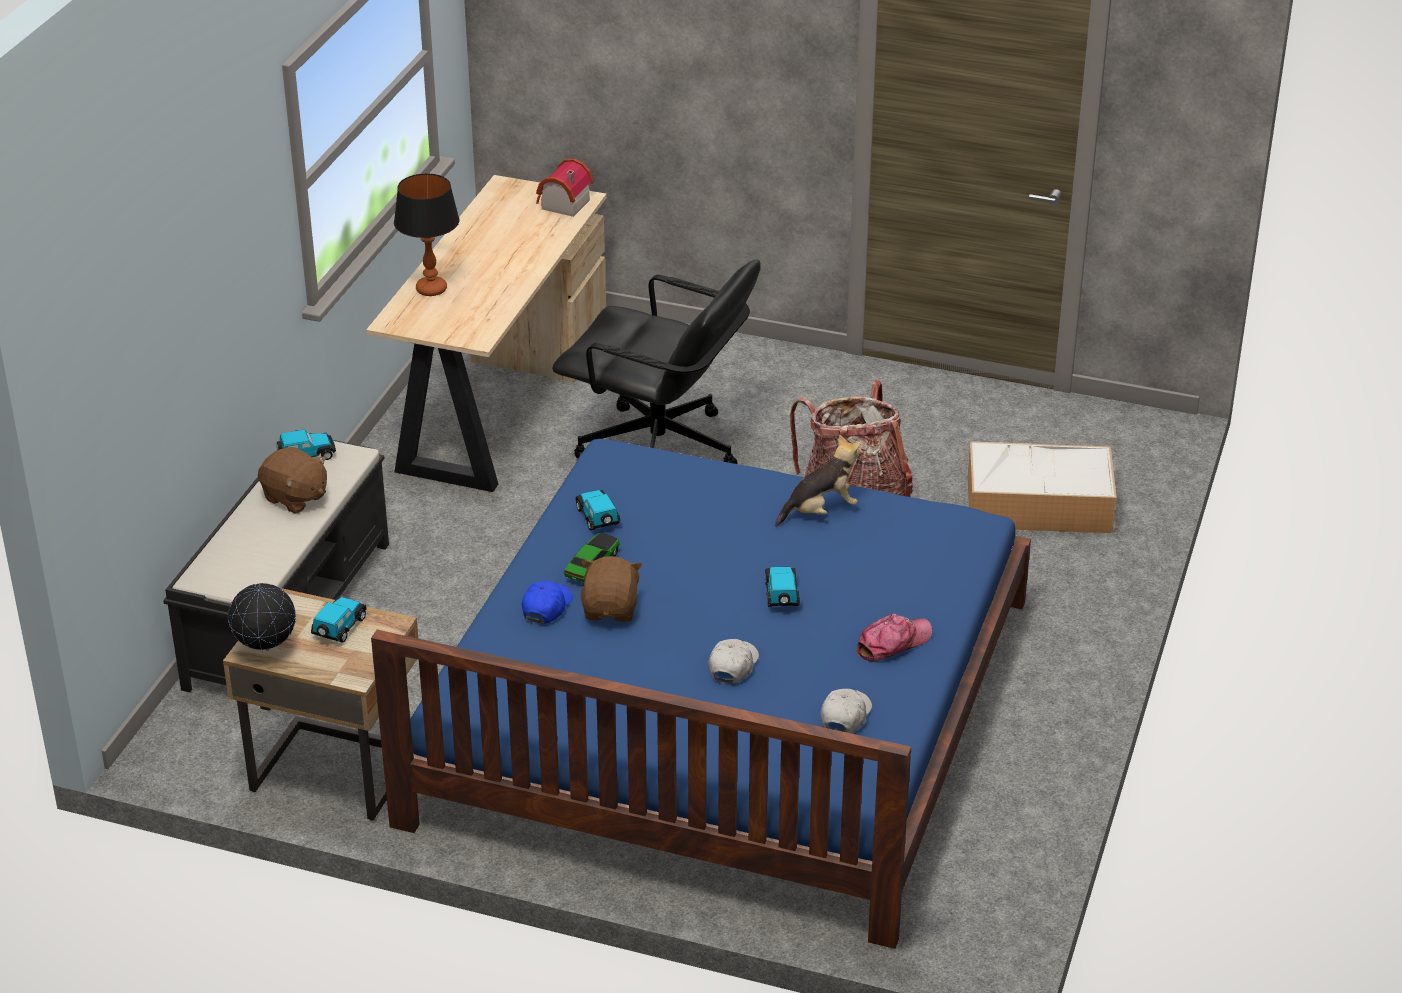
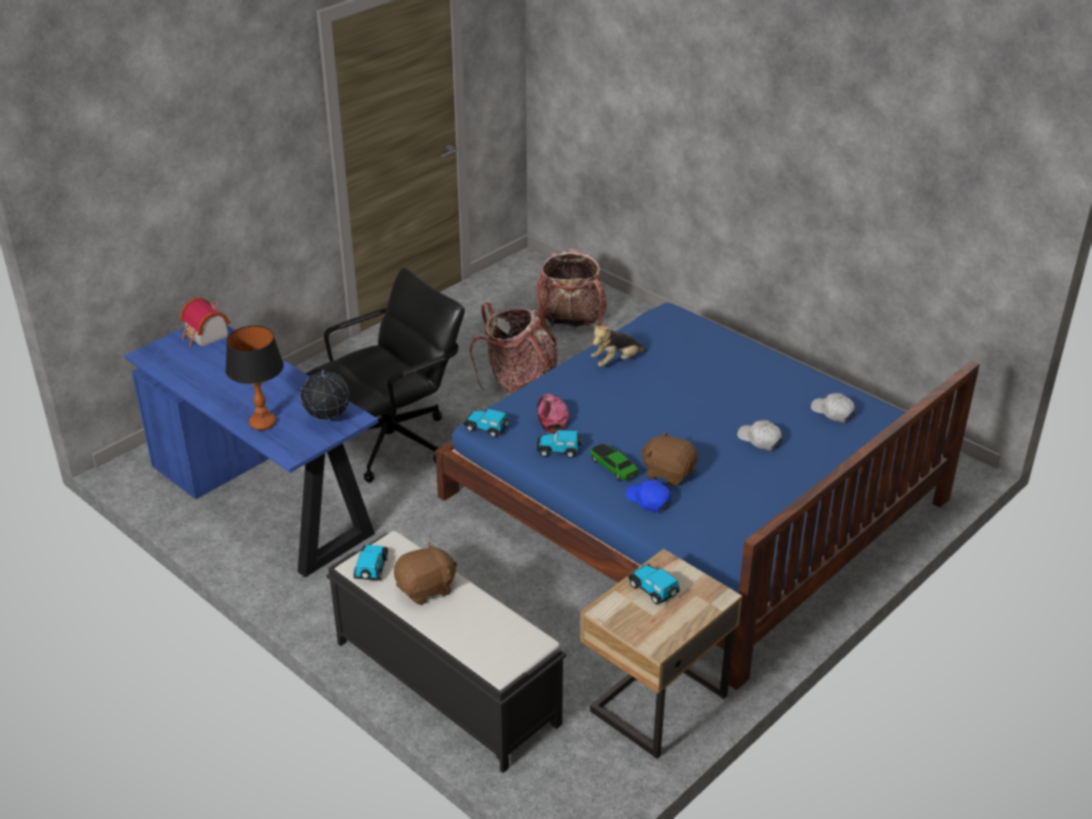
camera: 65 degrees left, 0 degrees up
(266, 649) = (660, 636): globe -> globe (328, 420)
(498, 403) = (264, 501): beige desk -> blue desk
(781, 595) = (698, 400): toy car -> toy car (487, 428)
(820, 511) = (616, 361): plush toy -> plush toy turned 120 degrees counterclockwise
(893, 643) = (770, 375): cap -> cap (551, 417)
(1036, 504) = (571, 322): storage box -> backpack

